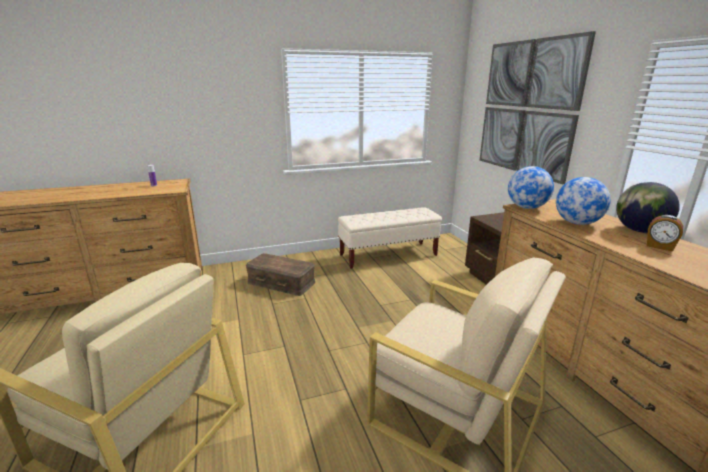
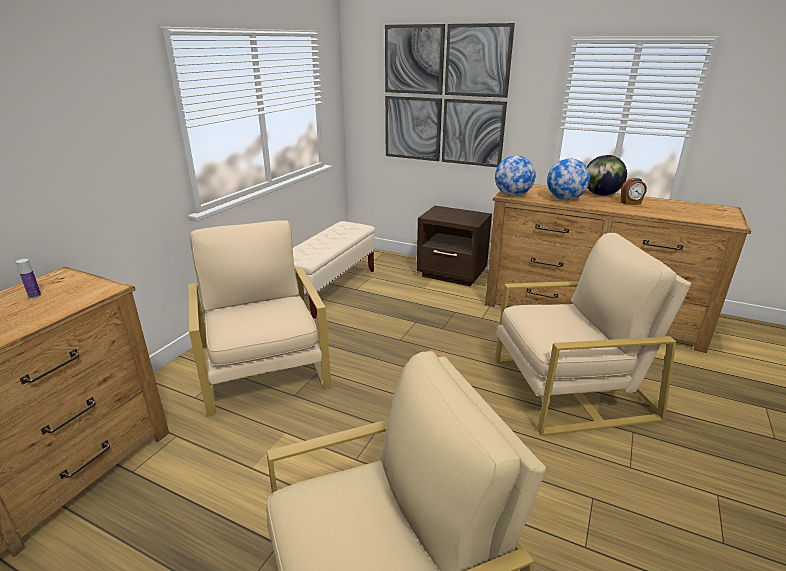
camera: 45 degrees left, 5 degrees up
(282, 282) = (263, 368): brown storage box -> beige armchair

